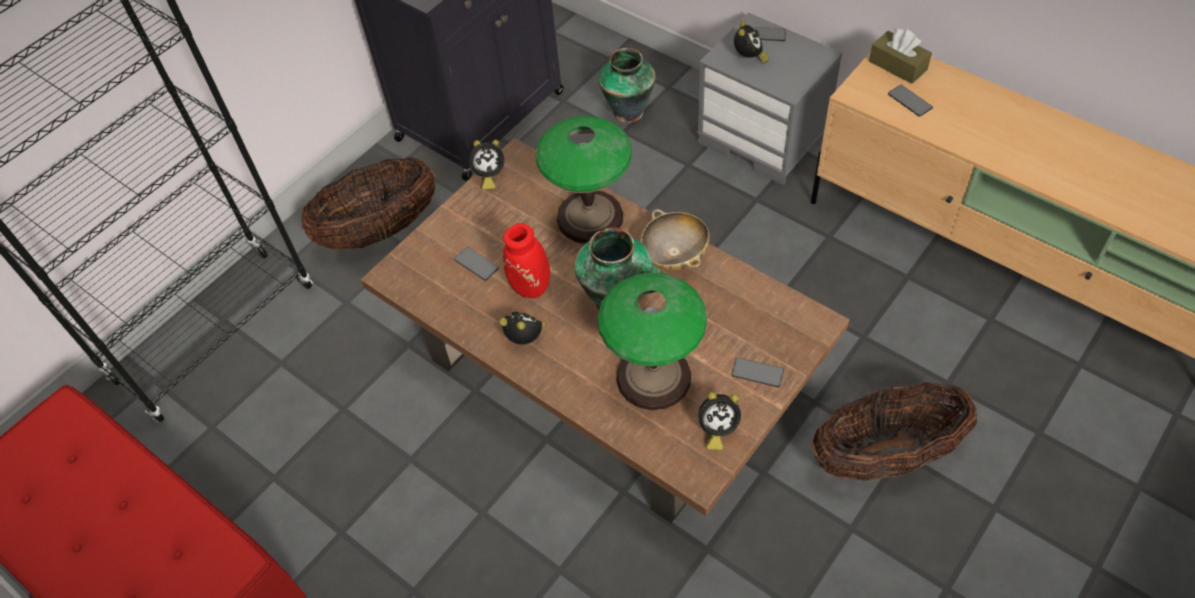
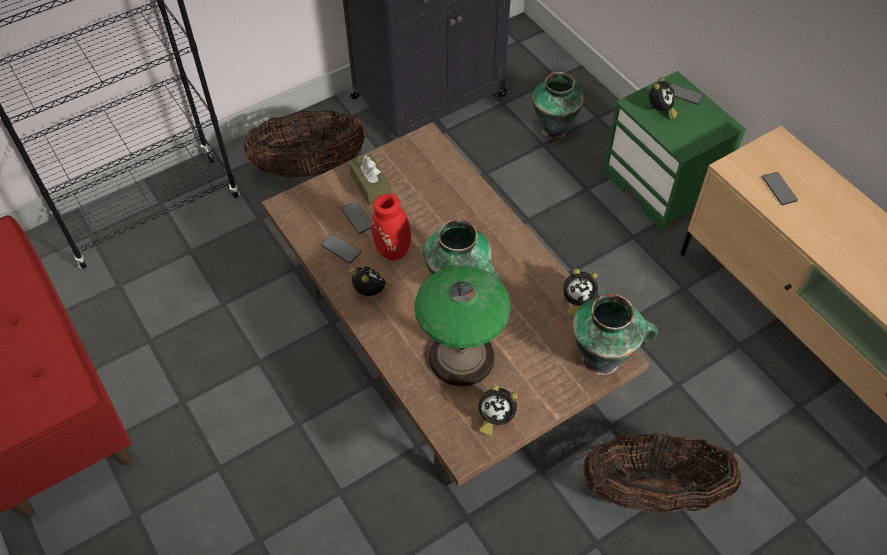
camera: 15 degrees right, 0 degrees up
(488, 176) = (398, 148): alarm clock -> alarm clock (576, 302)
(589, 217) = (465, 207): table lamp -> none
(674, 255) = (523, 261): beige bowl -> none
(757, 373) = (550, 382): phone -> phone (340, 249)
(764, 138) = (662, 185): grey nightstand -> green nightstand
(801, 330) = (603, 358): none -> vase
(897, 65) = (782, 154): brown tissue box -> brown tissue box (370, 186)

